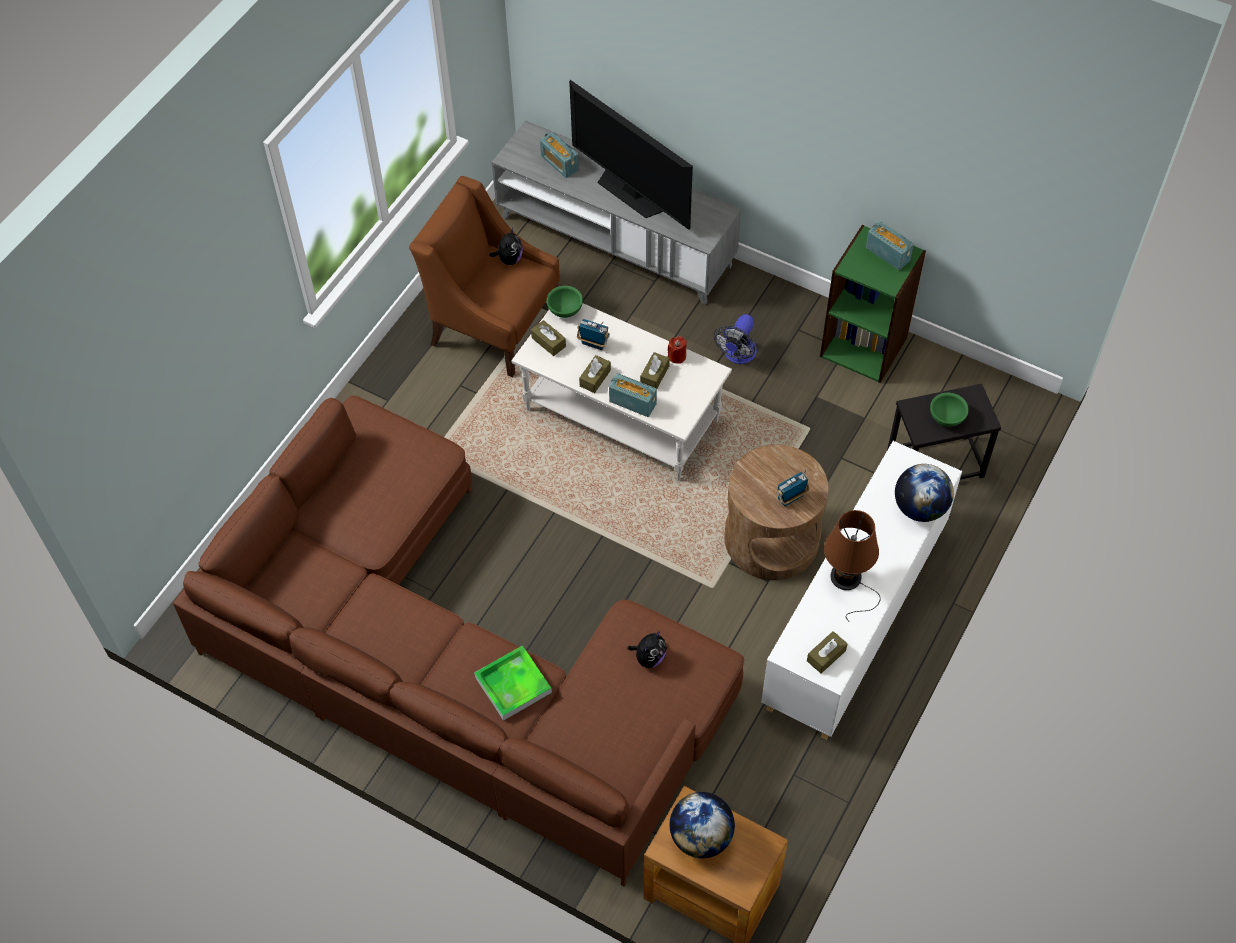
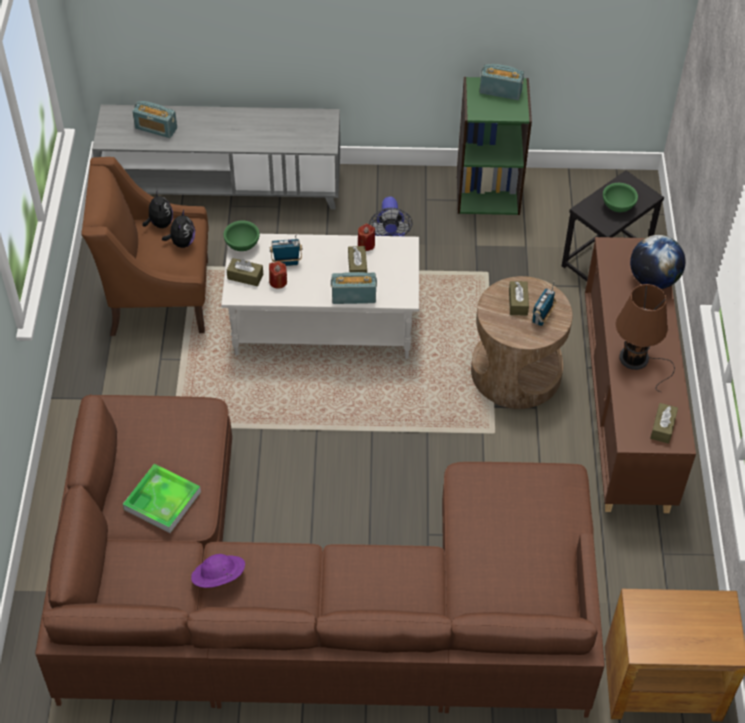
camera: 30 degrees left, 5 degrees down
(360, 608) = (218, 578): none -> purple hat
(513, 685) = (406, 579): tray -> tray (162, 501)
(574, 359) = (278, 282): none -> red candle
(595, 378) = (307, 290): brown tissue box -> brown tissue box (518, 302)
(632, 192) = (236, 129): television -> none
(649, 657) = (508, 501): plush toy -> plush toy (182, 242)
(701, 837) = (665, 624): globe -> none
(854, 620) = (626, 407): white cabinet -> brown cabinet

